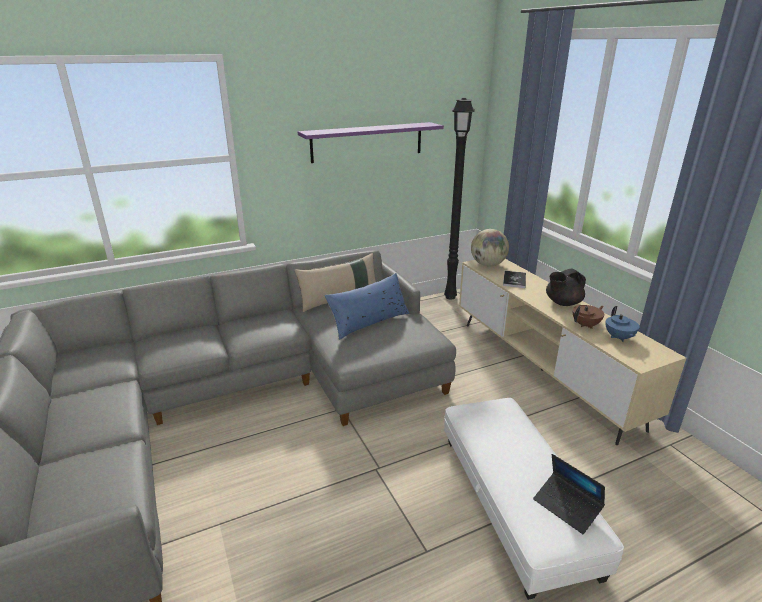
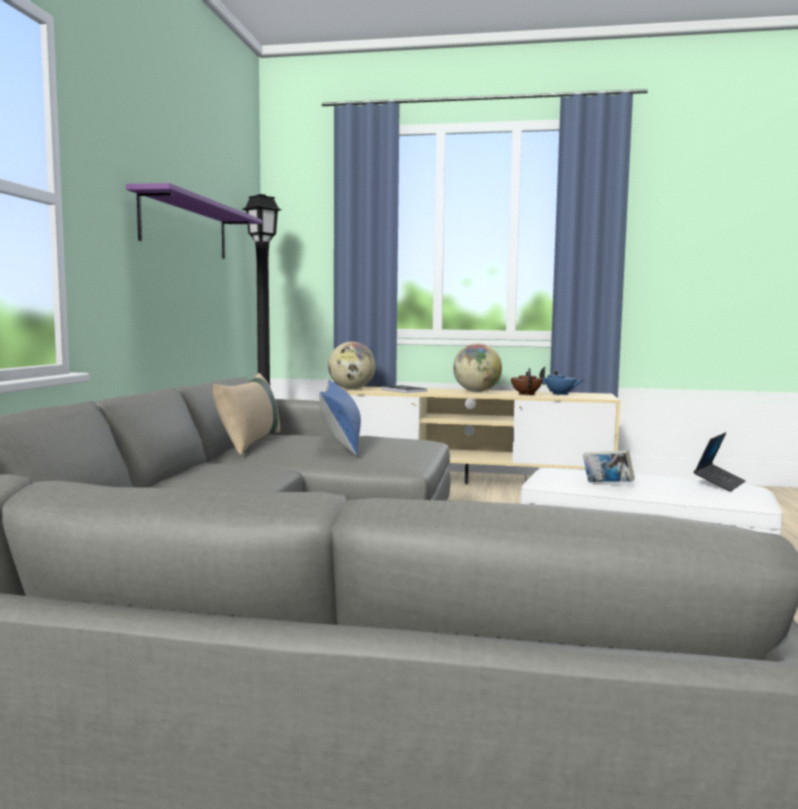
camera: 55 degrees left, 20 degrees down
(477, 445) = (607, 485): none -> book
(562, 303) = (476, 391): black teapot -> globe
(567, 507) = (719, 483): laptop -> laptop turned 45 degrees counterclockwise

